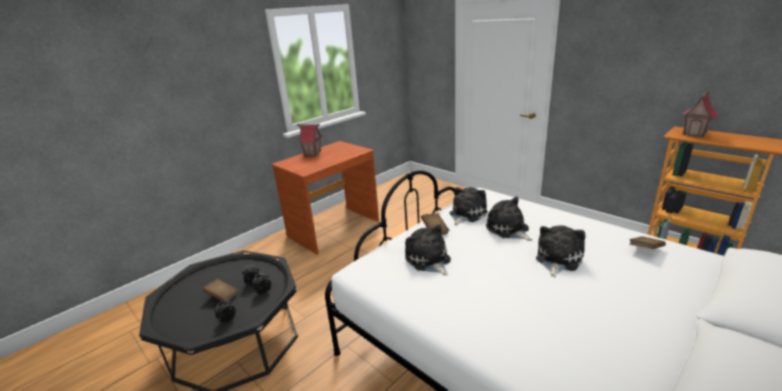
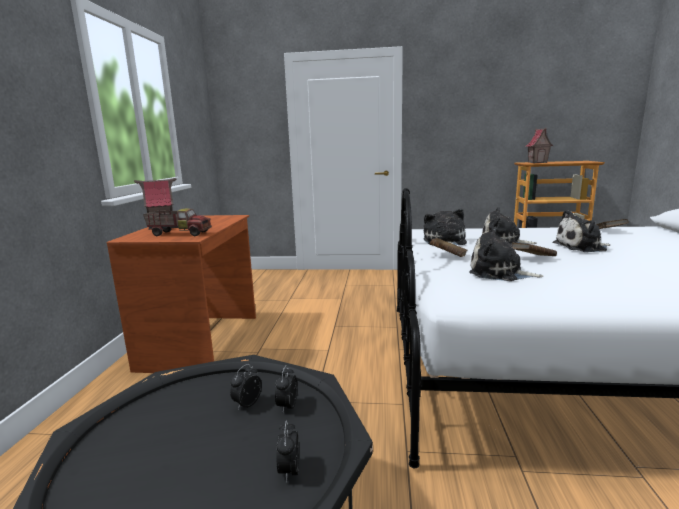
camera: 40 degrees left, 10 degrees down
(222, 296) = (215, 445): brown book -> brown book (532, 259)
(307, 165) = (179, 233): none -> toy truck
(557, 259) = (582, 247): plush toy -> plush toy turned 90 degrees counterclockwise

